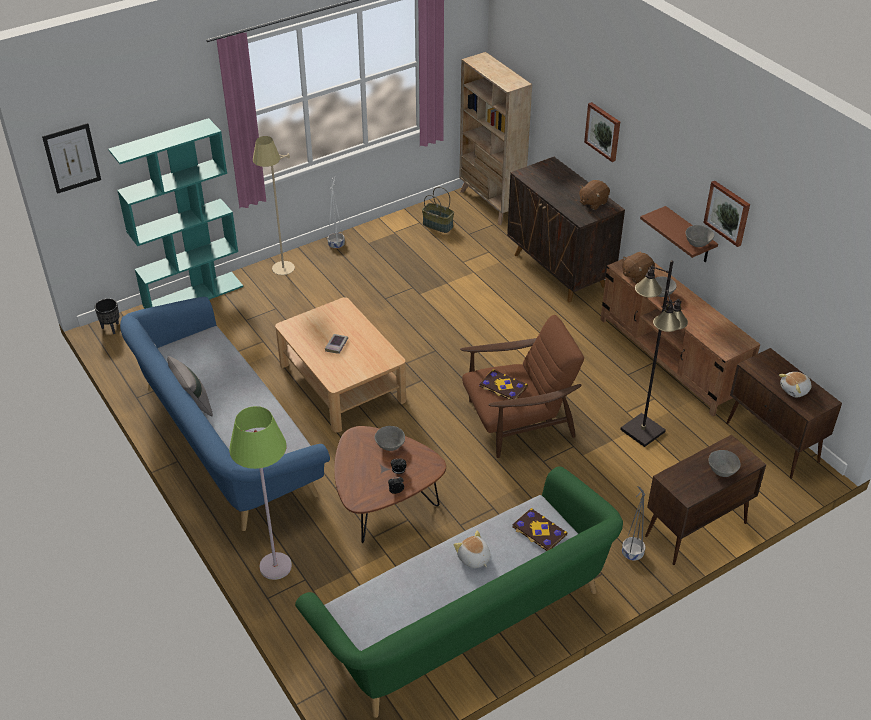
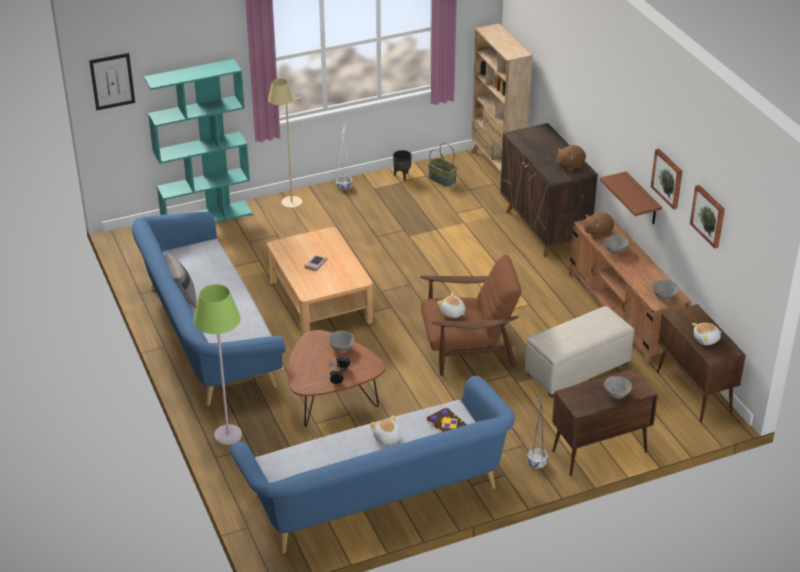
camera: 10 degrees right, 5 degrees down
(111, 328) = (130, 236): black planter -> black planter (402, 176)
(467, 622) = (378, 496): green sofa -> blue sofa
(503, 387) = (452, 313): book -> plush toy
(603, 131) = (583, 101): picture -> picture (708, 216)
(642, 430) = (578, 369): black floor lamp -> beige ottoman
(697, 243) = (643, 204): grey bowl -> grey bowl (664, 296)

